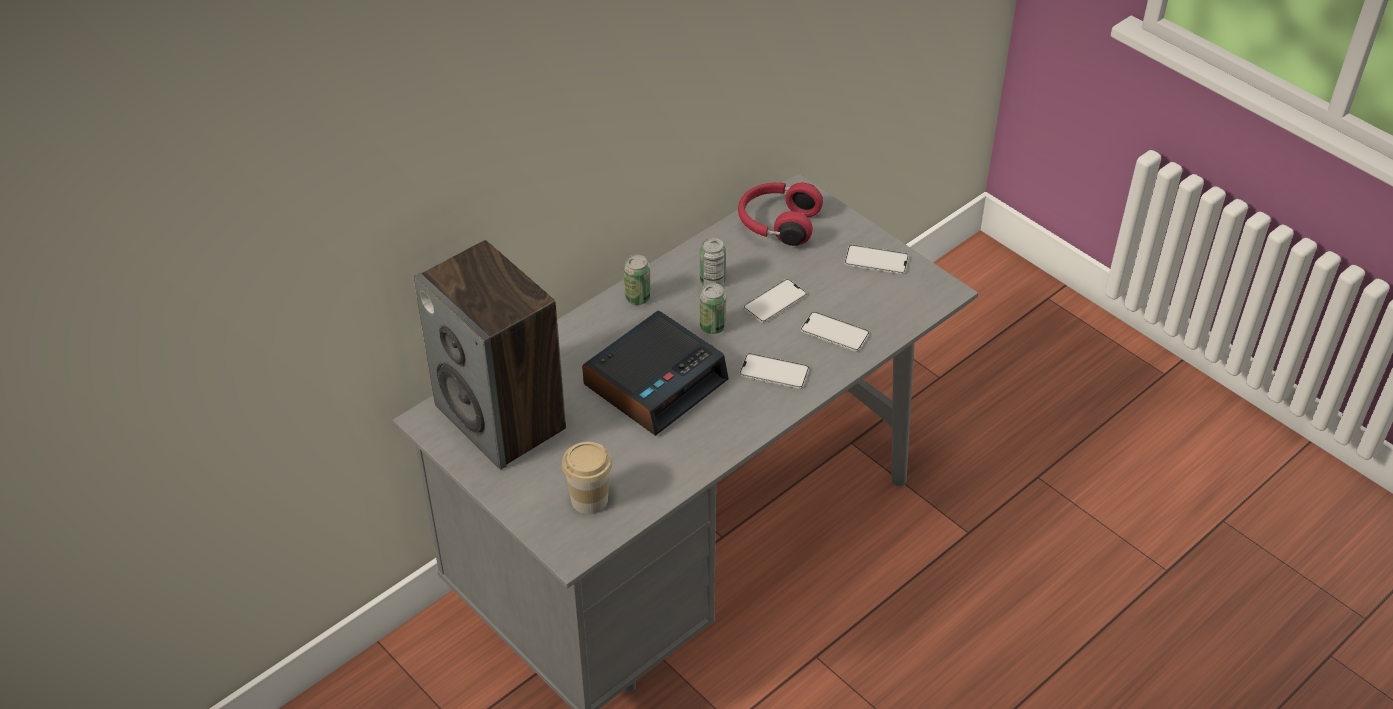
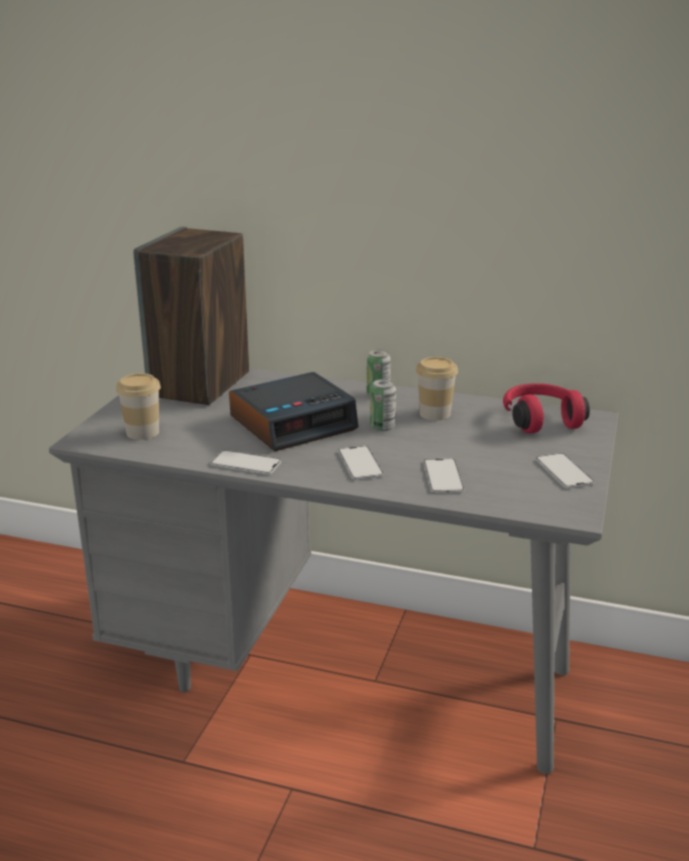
camera: 60 degrees right, 20 degrees down
(655, 382) = (293, 423): alarm clock -> alarm clock turned 45 degrees counterclockwise
(712, 281) = (434, 414): can -> cup
(775, 301) = (446, 442): phone -> phone (246, 463)

